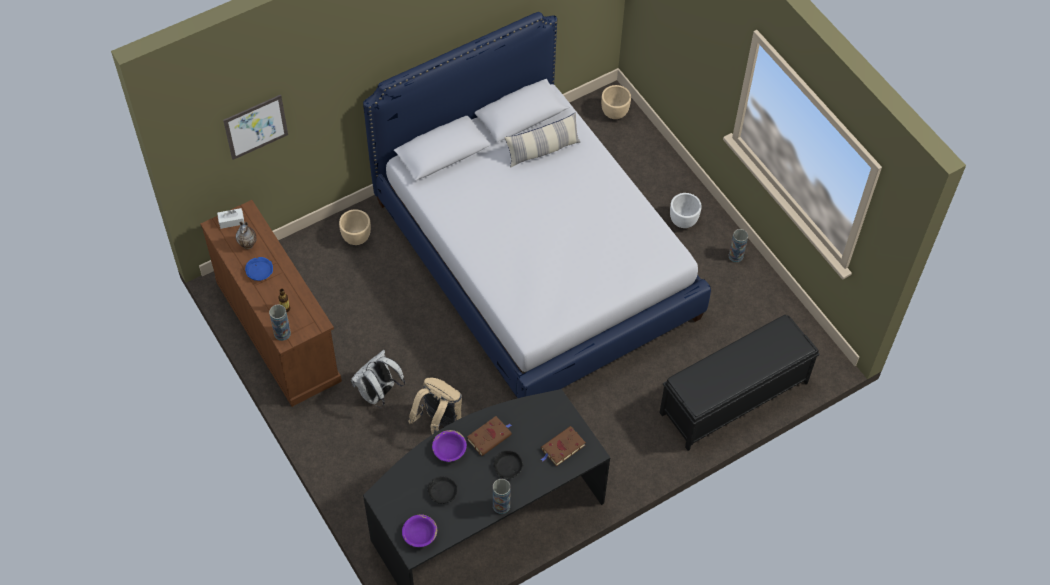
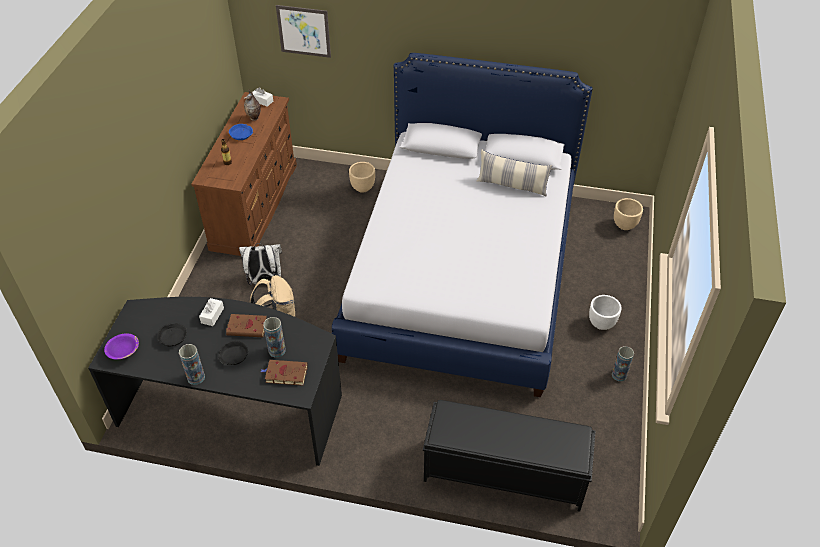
camera: 45 degrees right, 10 degrees down
(282, 333) = (207, 174): vase -> vase (277, 350)
(449, 450) = (212, 315): purple bowl -> white tissue box

